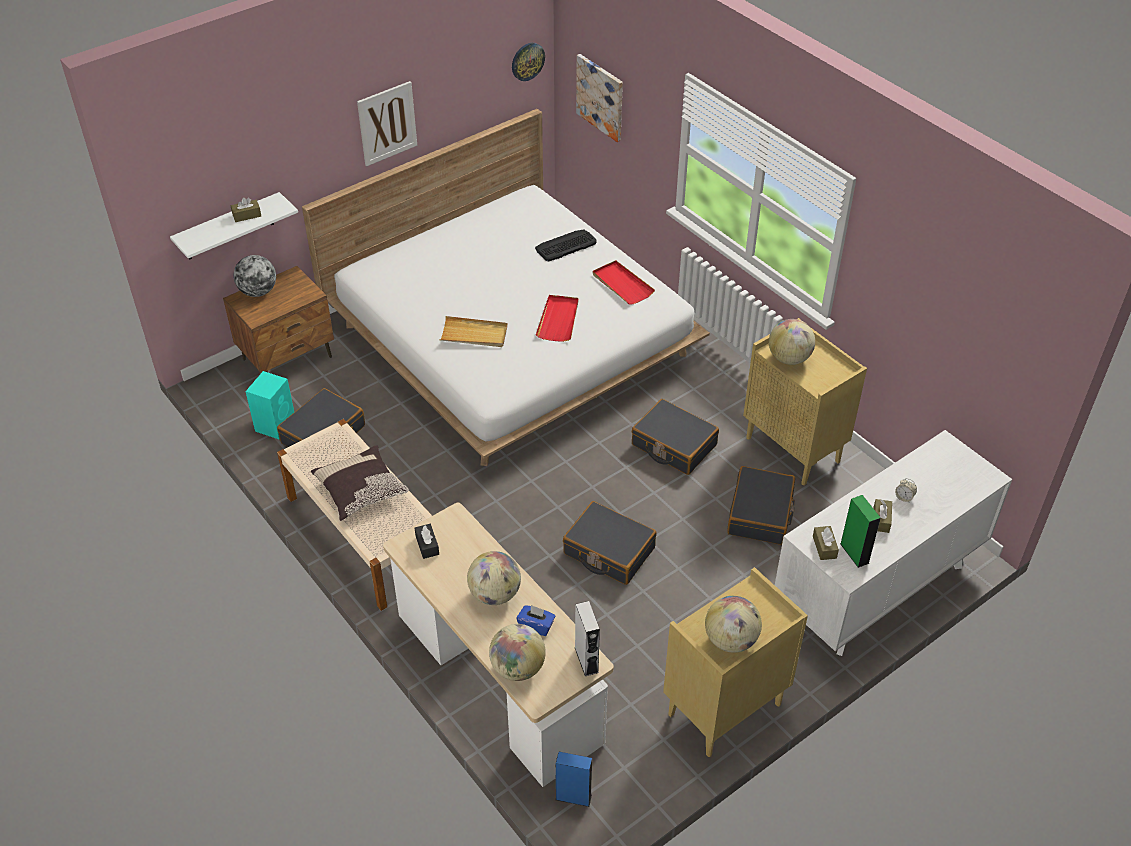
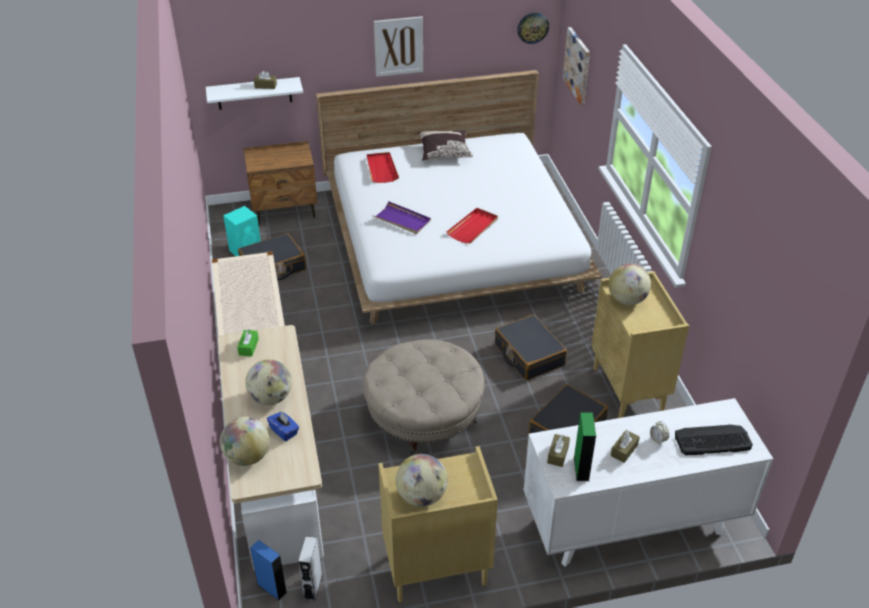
camera: 25 degrees right, 5 degrees down
(258, 292) = (269, 150): globe -> none
(361, 490) = (248, 302): pillow -> pillow (444, 152)
(427, 545) = (248, 347): black tissue box -> green tissue box
(474, 334) = (402, 220): beige tray -> purple tray
(565, 245) = (515, 178): keyboard -> keyboard (712, 440)
(586, 660) = (303, 470): grey speaker -> grey speaker (313, 586)
(608, 551) = (424, 415): black suitcase -> beige ottoman
(622, 284) = (541, 216): red tray -> red tray (381, 169)

